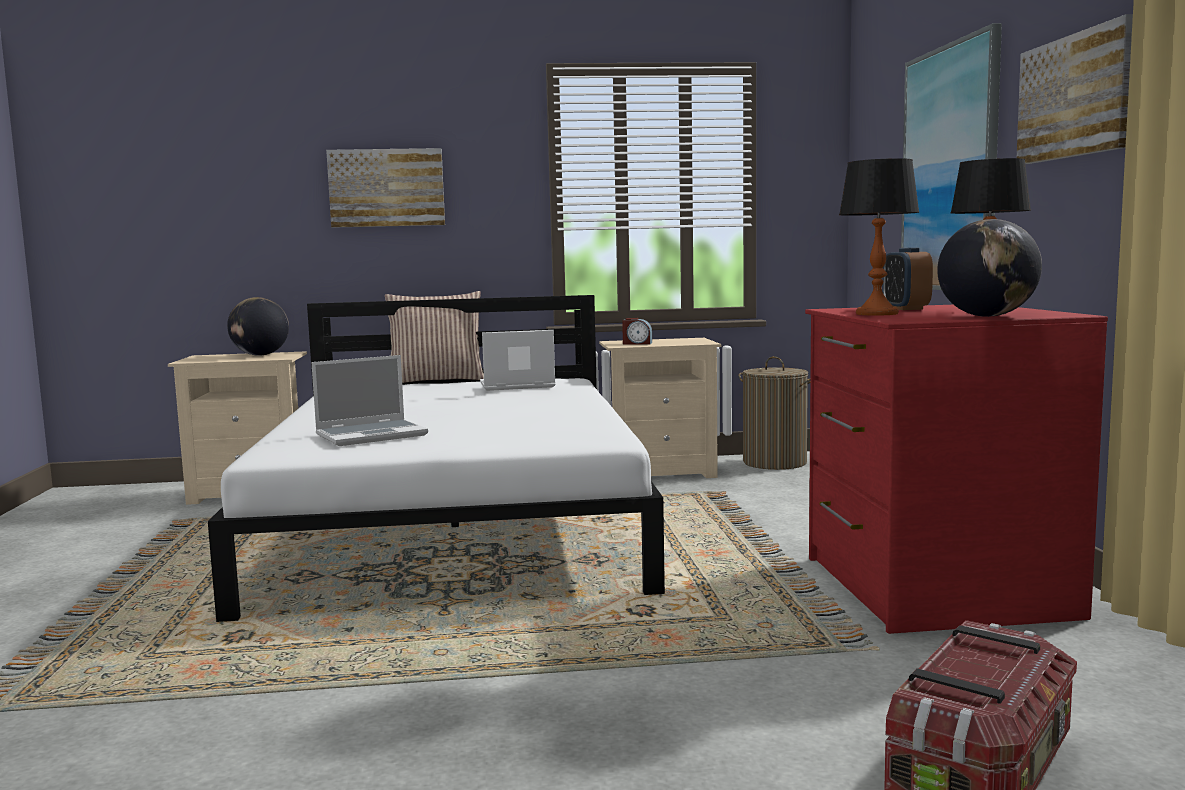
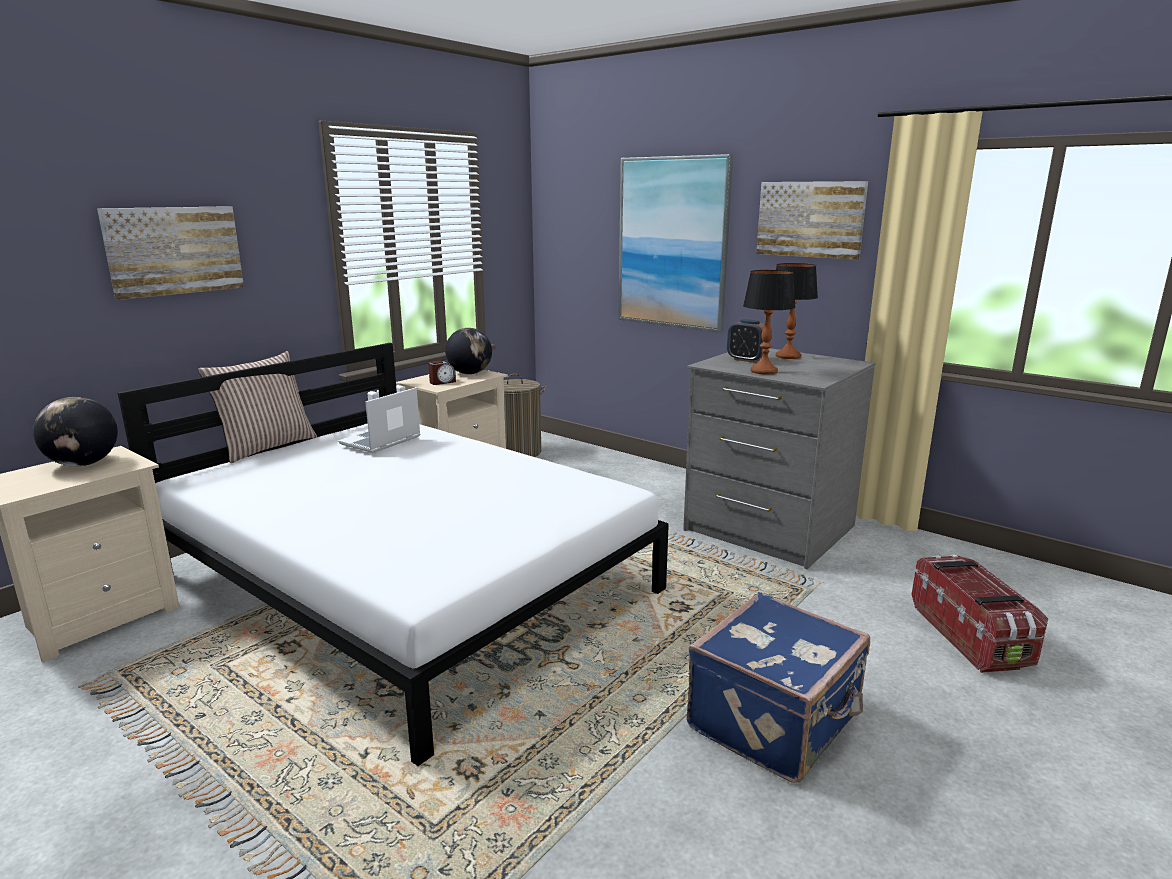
camera: 45 degrees left, 10 degrees up
(372, 435) = (433, 536): laptop -> none
(513, 722) = (776, 722): none -> blue suitcase
(931, 587) = (768, 529): red dresser -> grey dresser
(987, 316) = (830, 369): globe -> globe (470, 373)

